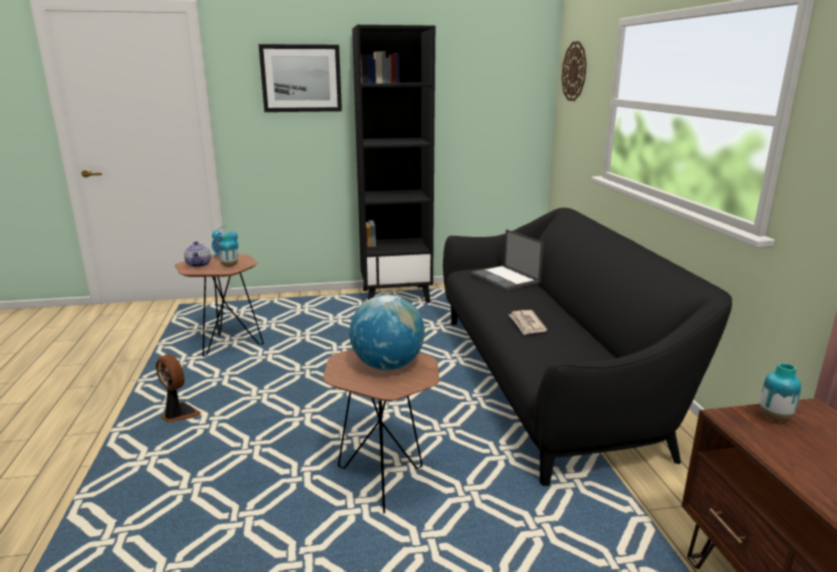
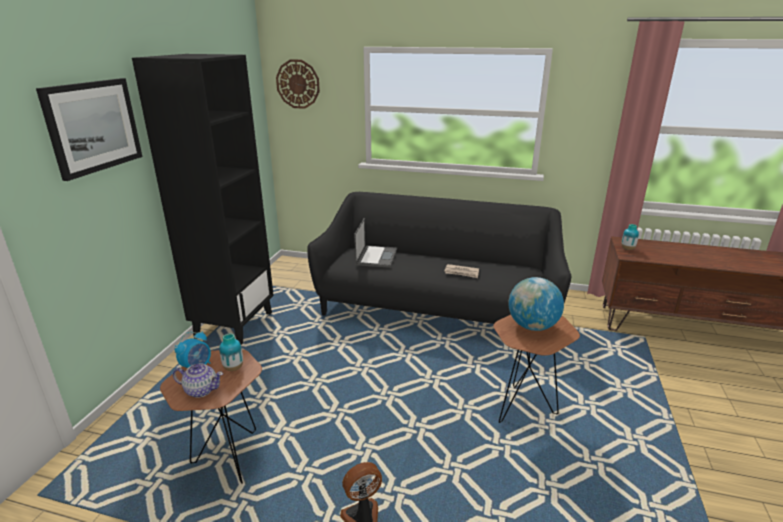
camera: 65 degrees left, 5 degrees up
(506, 278) = (376, 256): laptop -> laptop turned 75 degrees counterclockwise

